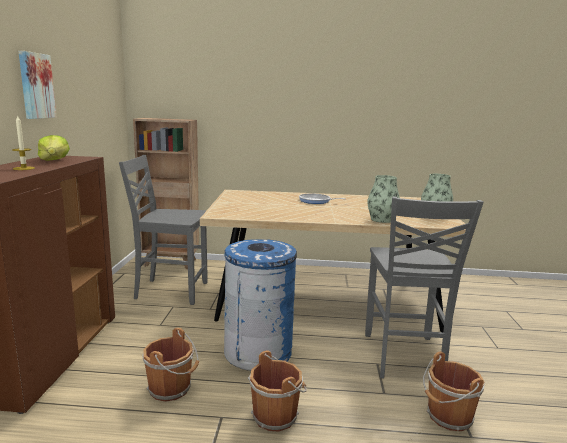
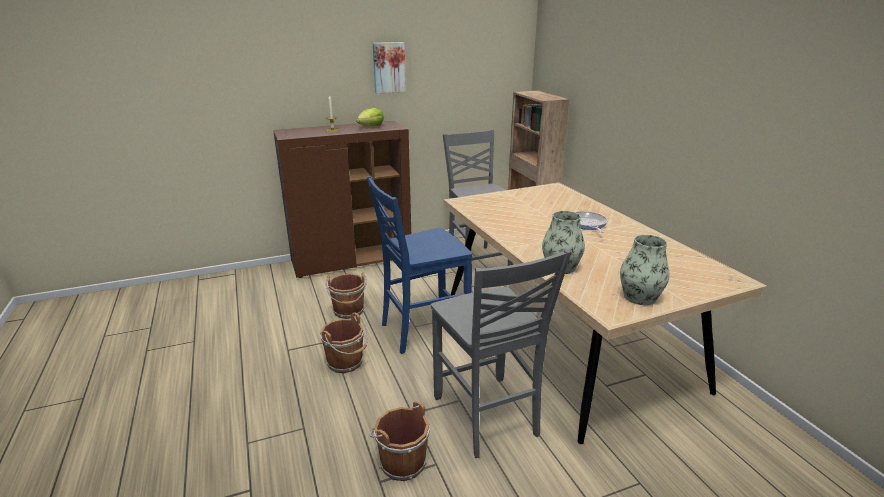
camera: 65 degrees right, 10 degrees up
(258, 352) = (422, 330): blue trash can -> blue chair
(403, 357) = (487, 417): grey chair -> grey chair turned 90 degrees counterclockwise

